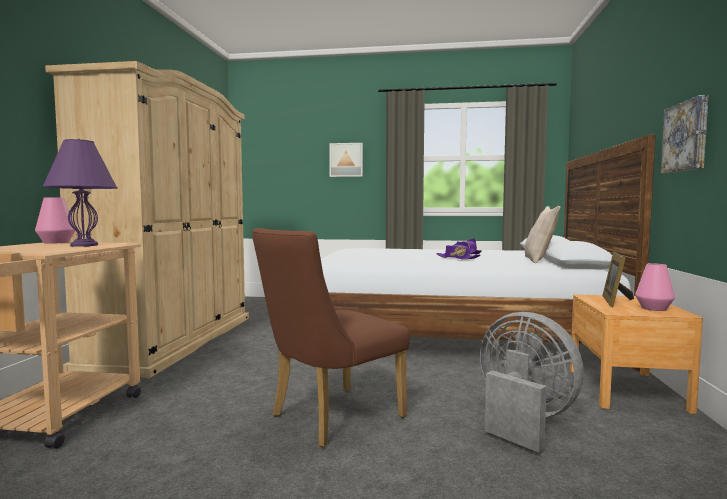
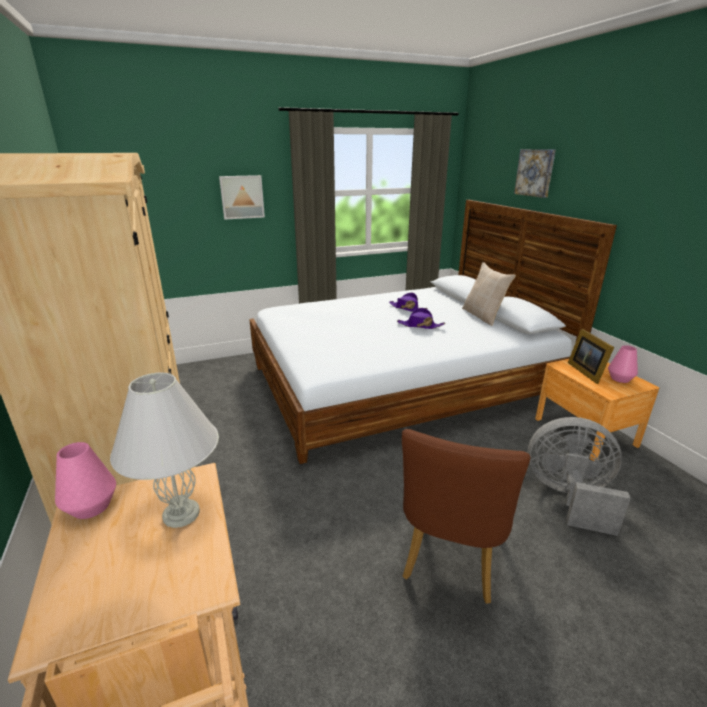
camera: 30 degrees left, 20 degrees up
(83, 245) = (180, 514): purple table lamp -> white table lamp
(687, 136) = (657, 240): picture -> picture (535, 172)

